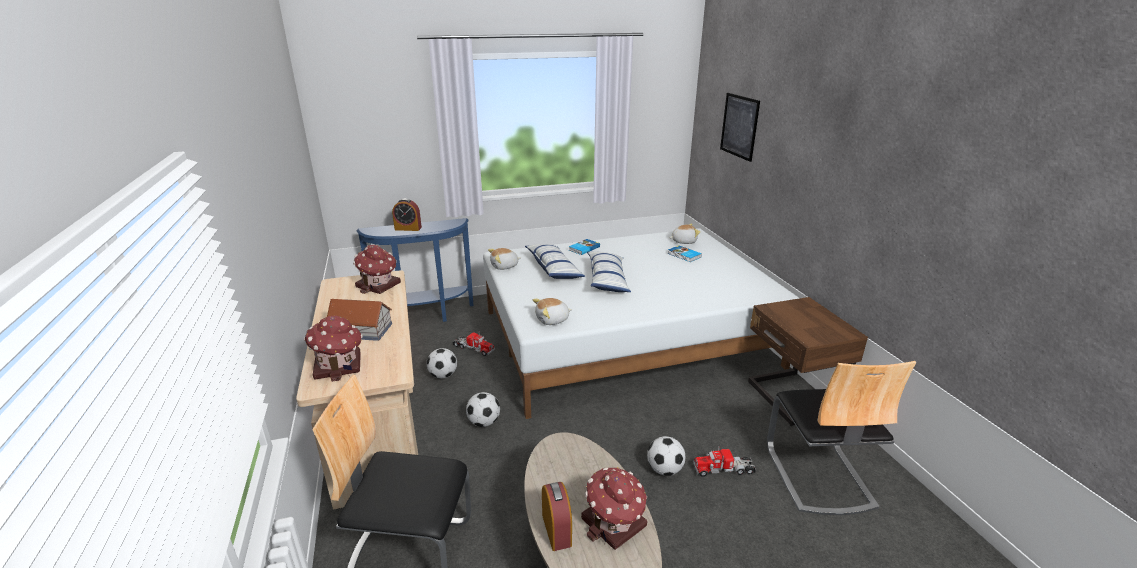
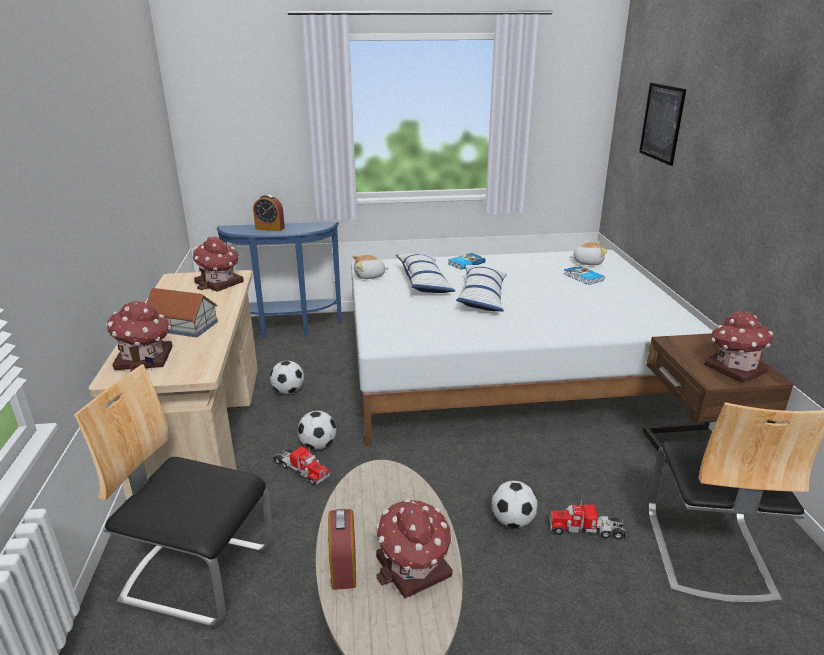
camera: 10 degrees right, 0 degrees up
(473, 348) = (329, 366): toy truck -> toy truck (301, 470)
(552, 320) = (404, 335): plush toy -> none
(821, 327) = (733, 368): none -> toy house

